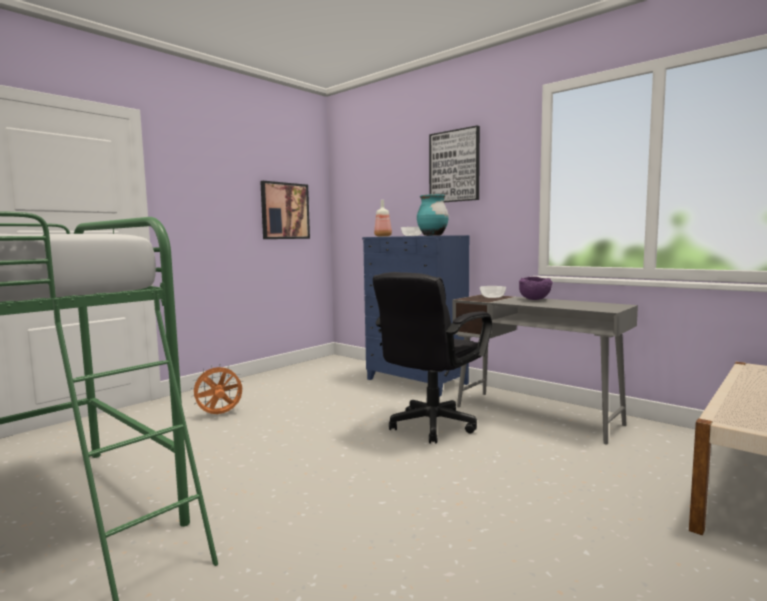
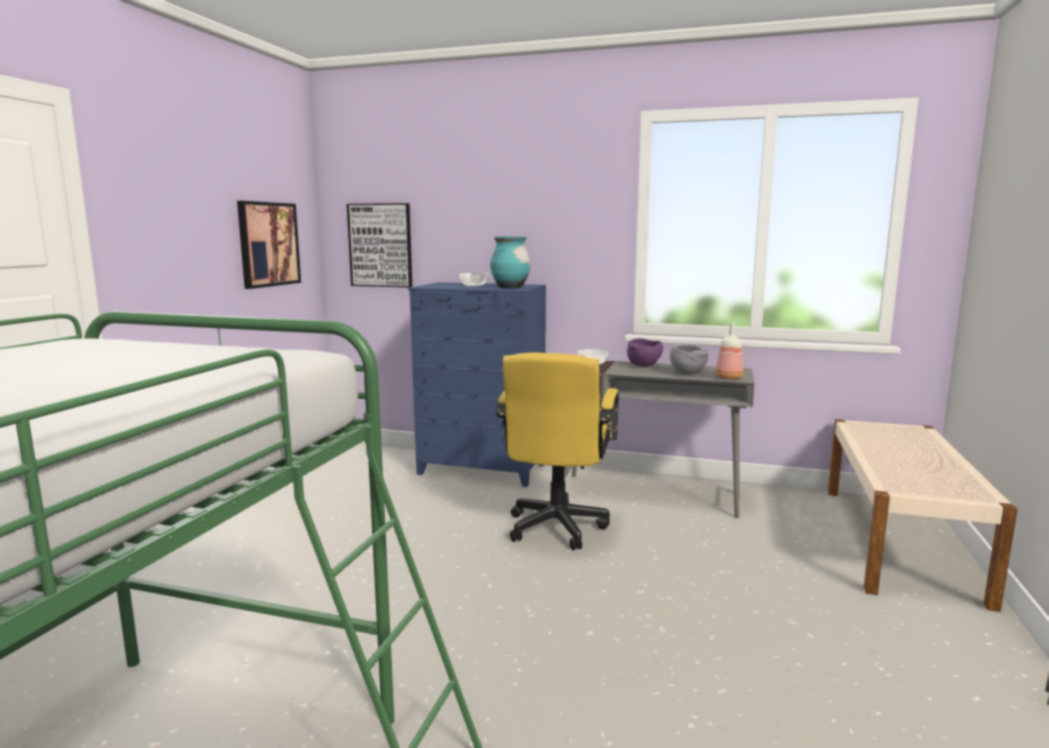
camera: 25 degrees left, 5 degrees up
(219, 415) = (262, 561): orange fan -> none
(383, 236) = (433, 285): bottle -> bottle (728, 378)
(430, 428) = (556, 531): black office chair -> yellow office chair
(454, 166) = (523, 196): picture -> picture (380, 245)
(563, 305) = (686, 373): none -> grey bowl

